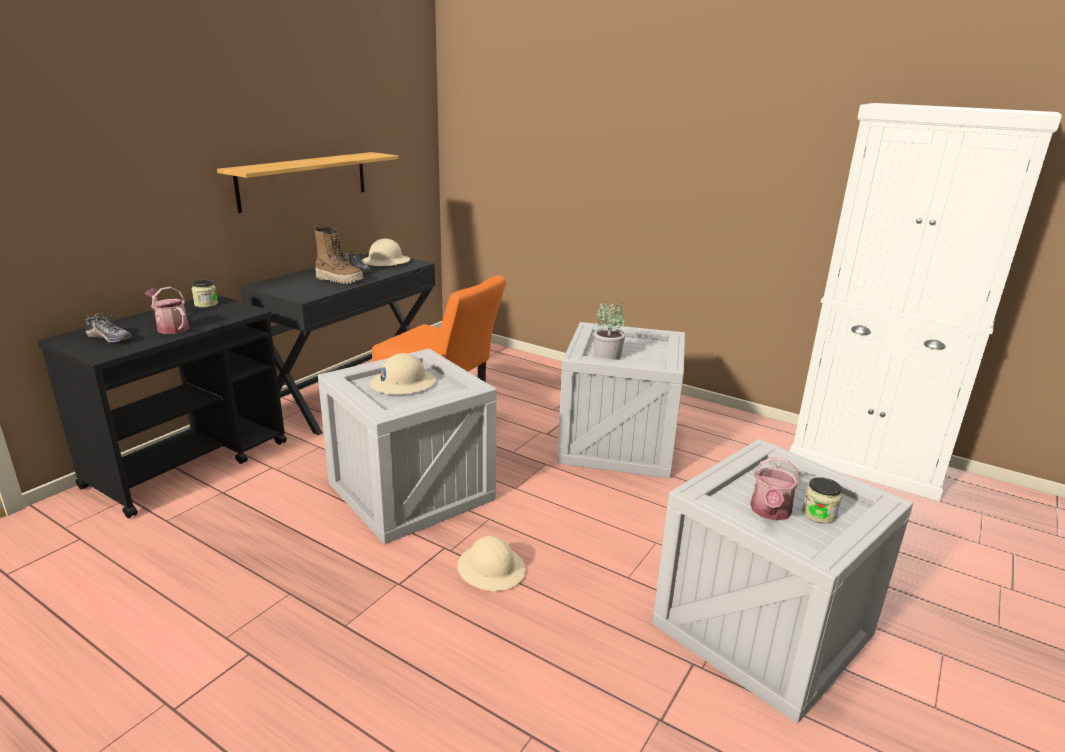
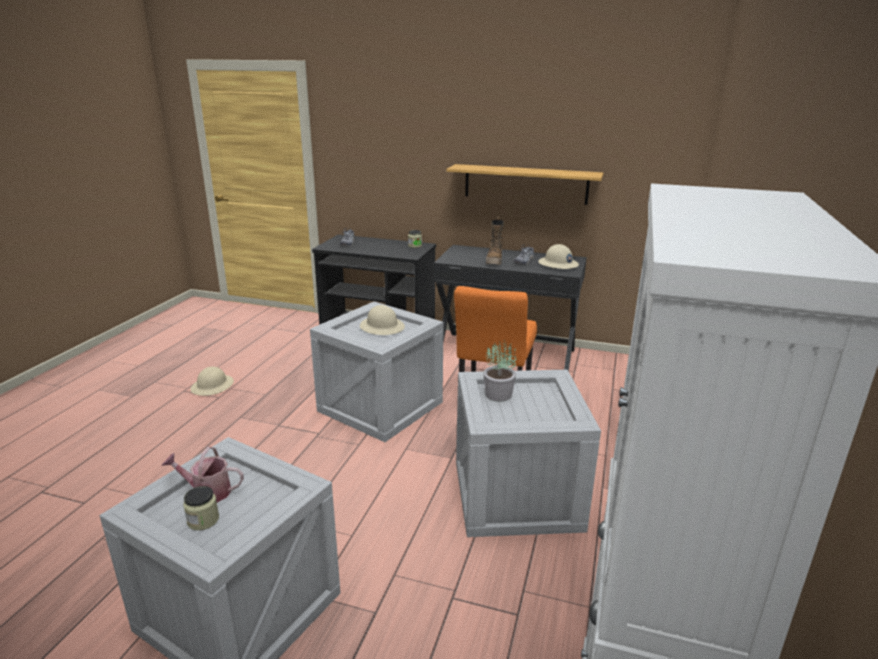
camera: 75 degrees right, 0 degrees up
(170, 327) = (371, 248): watering can -> none
(491, 569) = (299, 456): beige hard hat -> beige hard hat (212, 386)

